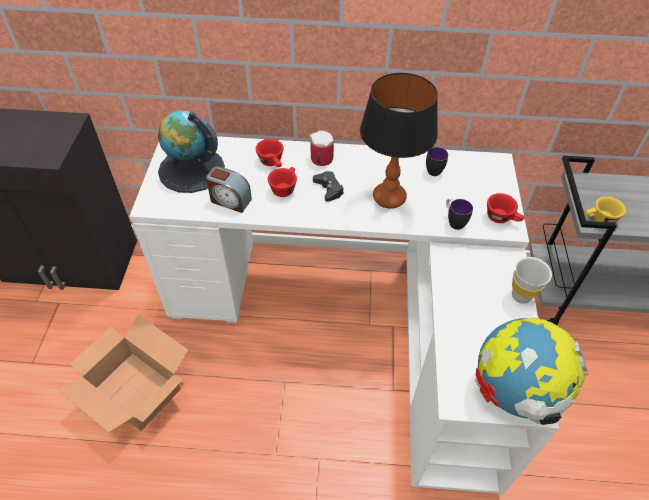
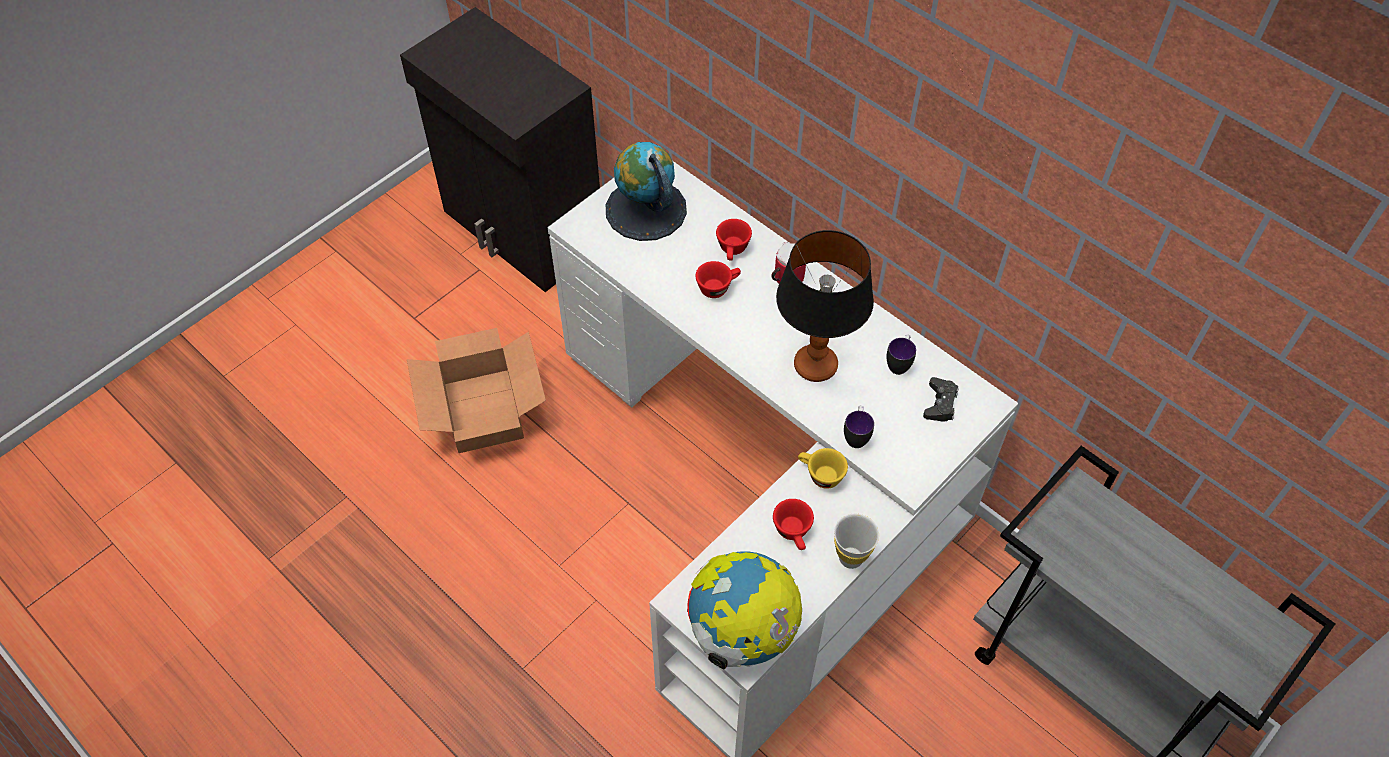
camera: 40 degrees right, 5 degrees up
(230, 200) = (652, 268): alarm clock -> none
(328, 189) = (762, 316): black game controller -> black game controller (940, 403)
(502, 218) = (914, 467): red cup -> red cup (794, 533)
(599, 219) = (1047, 547): yellow cup -> yellow cup (820, 475)

